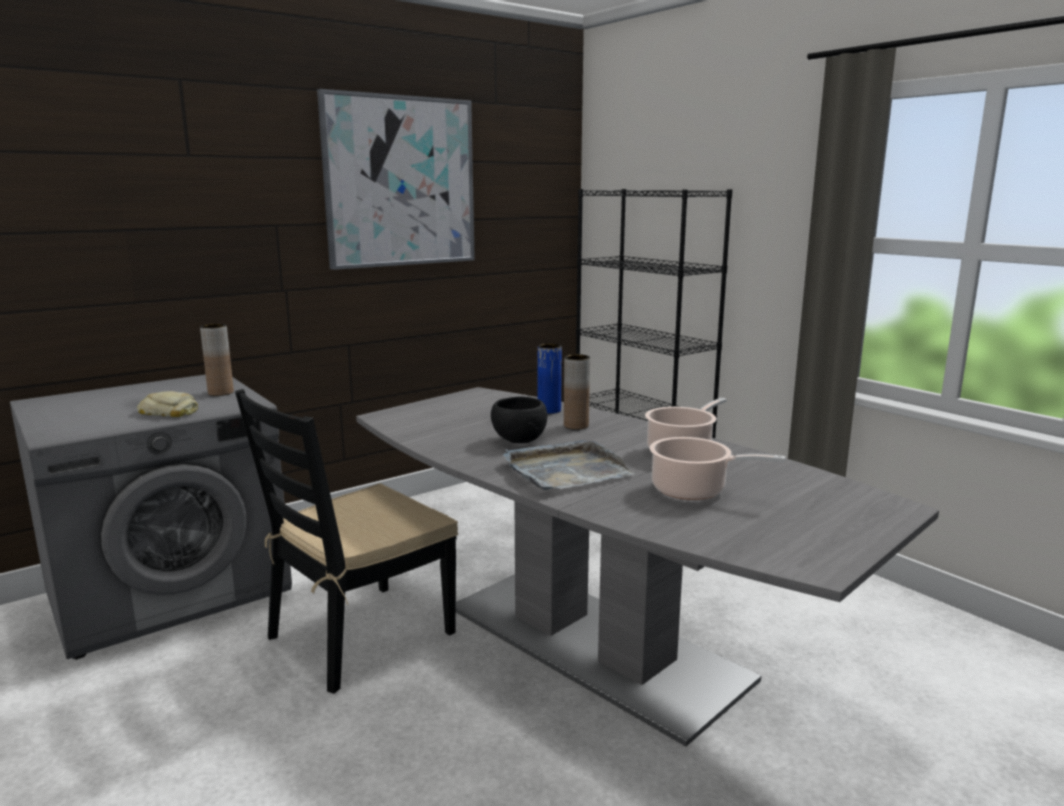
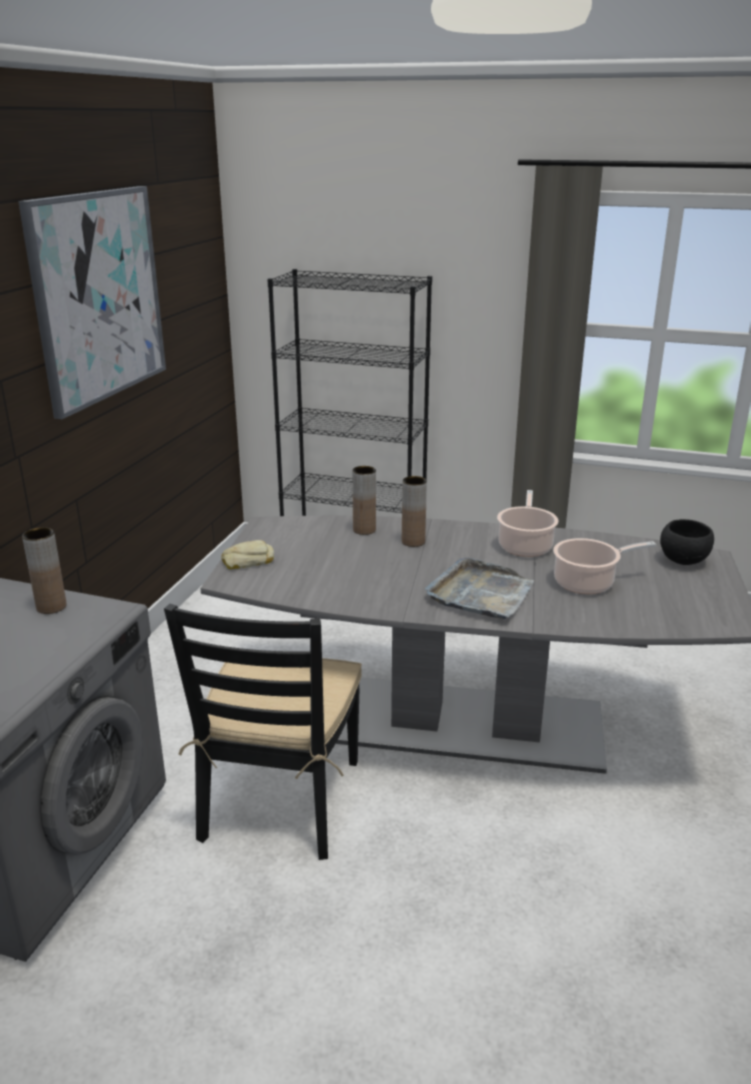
camera: 35 degrees left, 10 degrees up
(169, 412) = (49, 651): bread -> bread (247, 561)
(520, 440) = (397, 572): black bowl -> black bowl (683, 560)
(549, 410) = (364, 530): blue vase -> brown vase

